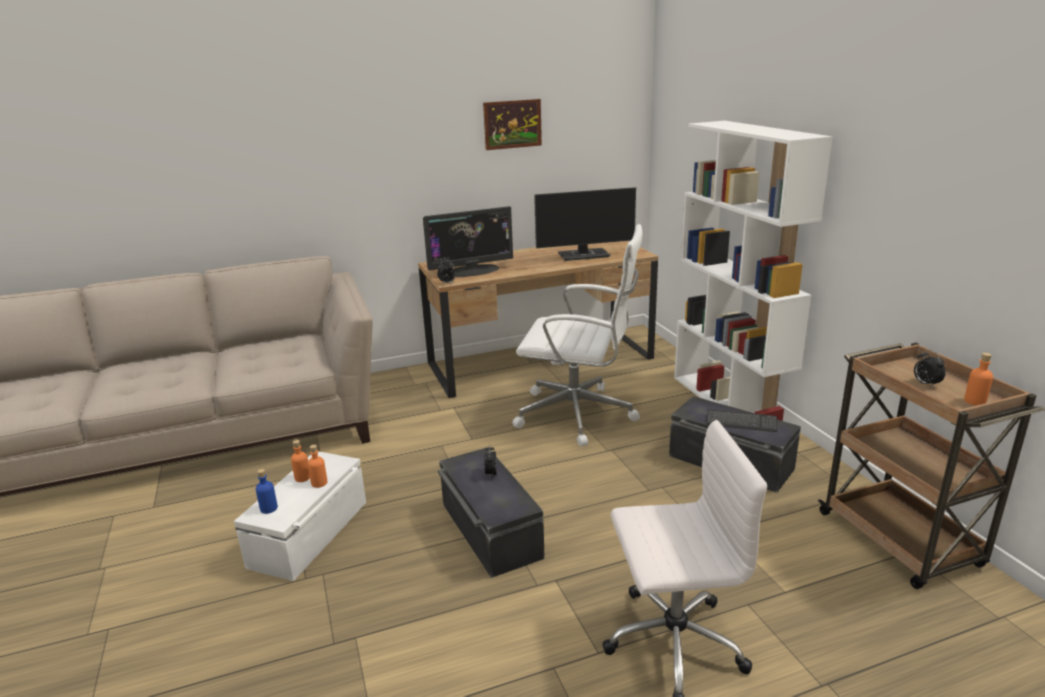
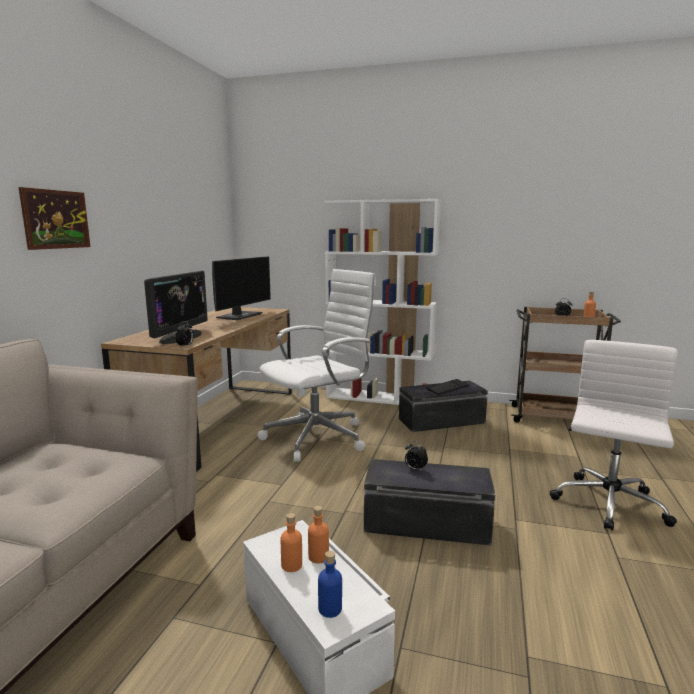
camera: 55 degrees left, 10 degrees down
(512, 124) = (162, 202): picture -> picture (56, 219)

